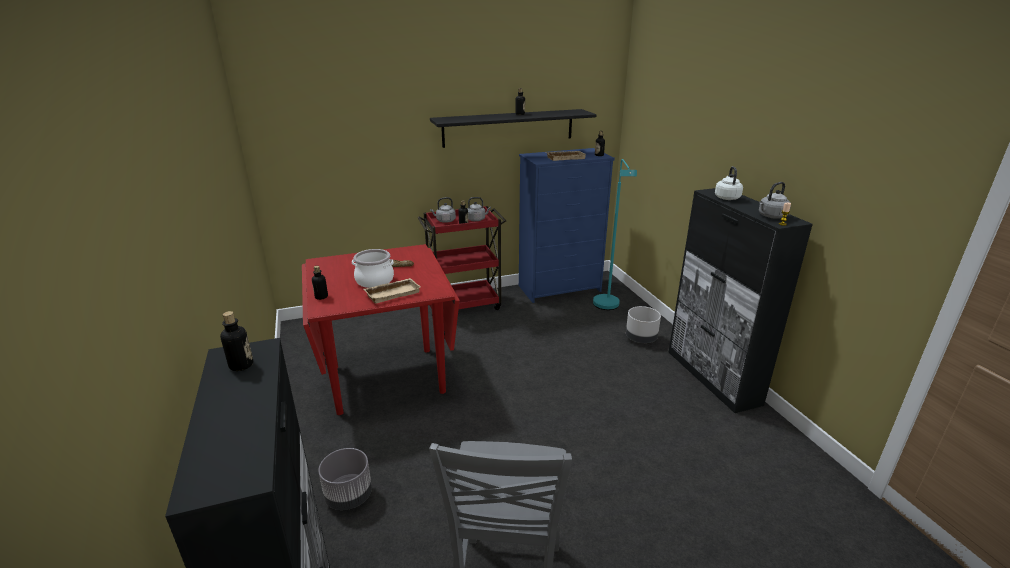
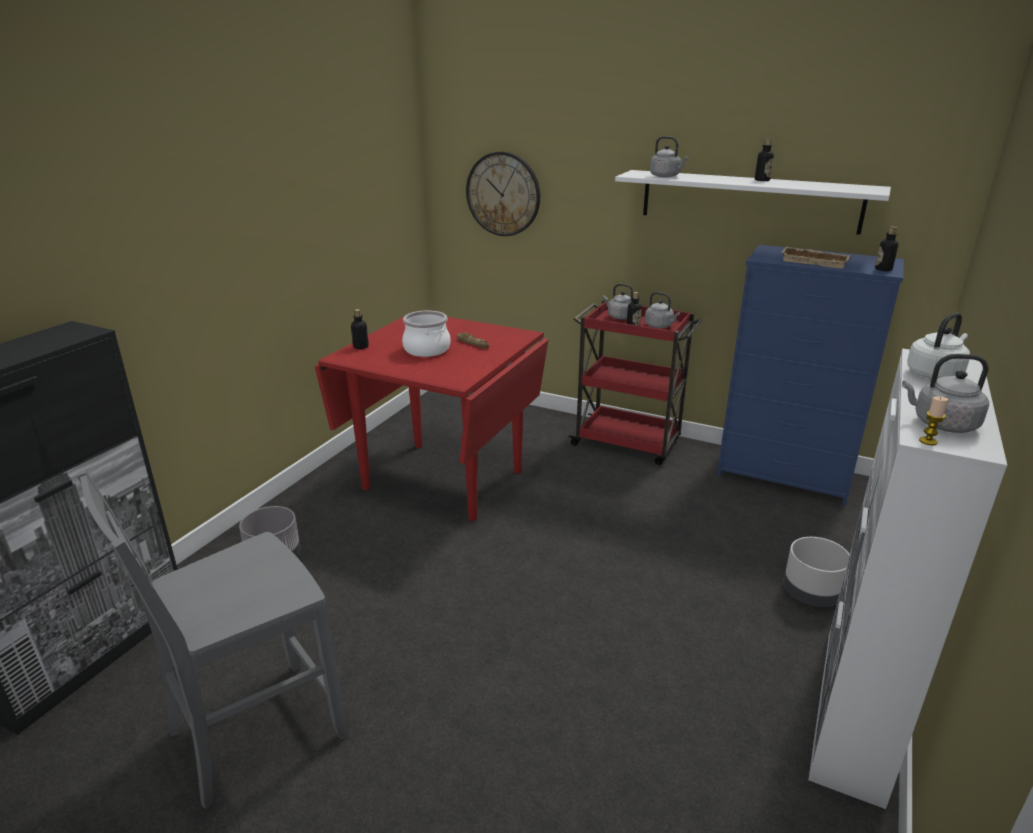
camera: 45 degrees right, 0 degrees up
(241, 365) = (54, 337): bottle -> none
(326, 149) = (503, 194): none -> wall clock
(393, 293) = (418, 366): beige tray -> none
(466, 119) = (666, 176): none -> grey kettle
(508, 128) = (748, 201): black shelf -> white shelf
(608, 307) = (822, 530): turquoise floor lamp -> none
(713, 377) = (852, 711): black cabinet -> white cabinet

